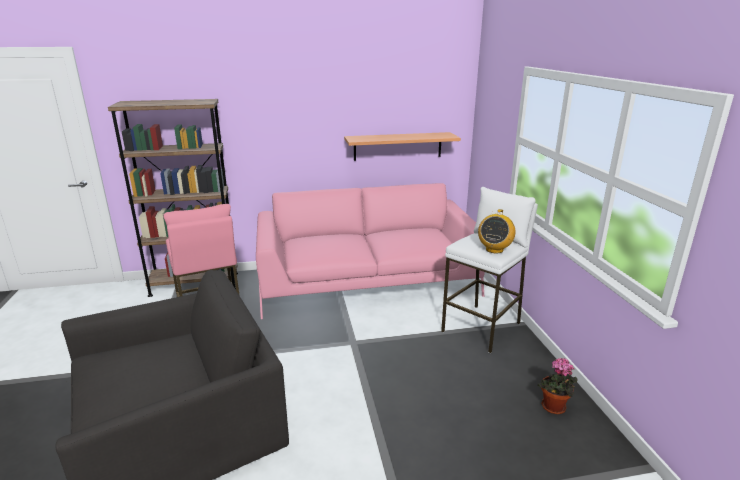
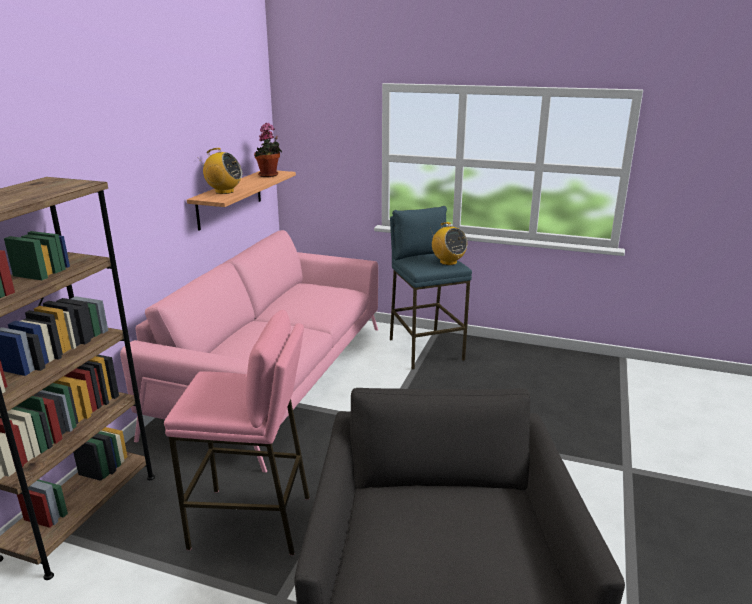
camera: 60 degrees left, 0 degrees up
(373, 137) = (224, 192): none -> radio
(482, 327) = (425, 349): white stool -> blue stool
(553, 408) = (550, 364): potted plant -> potted plant (269, 175)

